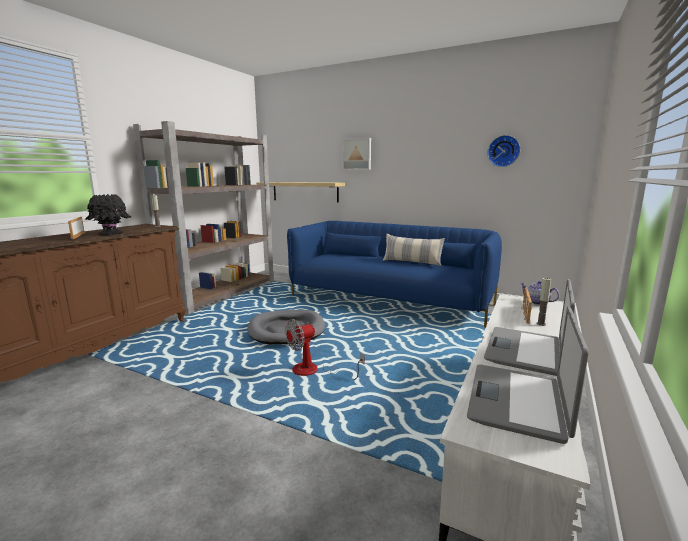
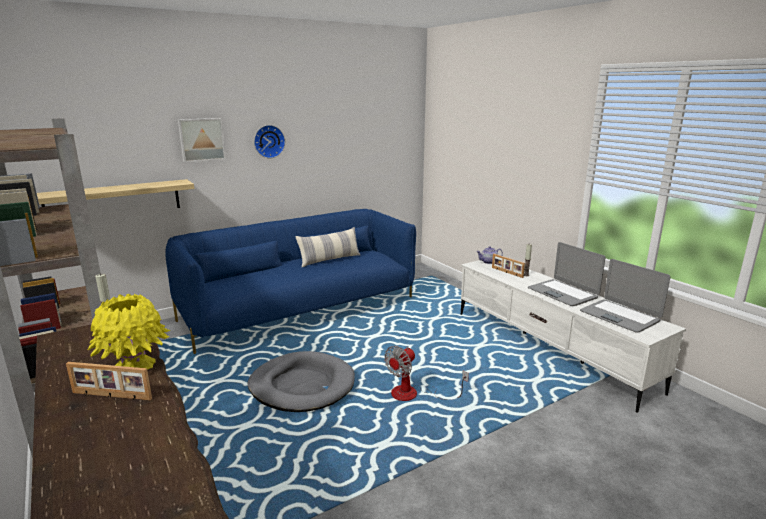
camera: 60 degrees left, 5 degrees up
(110, 233) = (134, 366): black vase -> yellow vase
(314, 372) = (414, 394): fan -> fan turned 45 degrees clockwise
(503, 151) = (363, 132): wall clock -> wall clock (268, 141)

